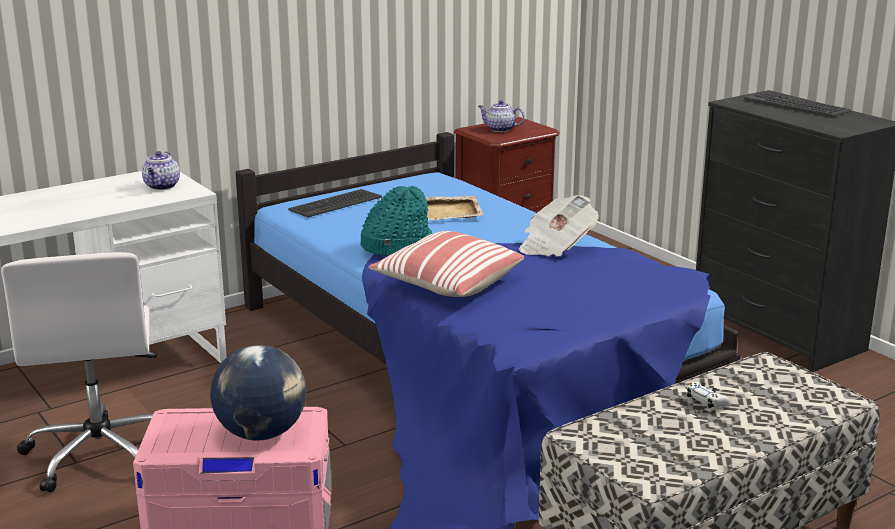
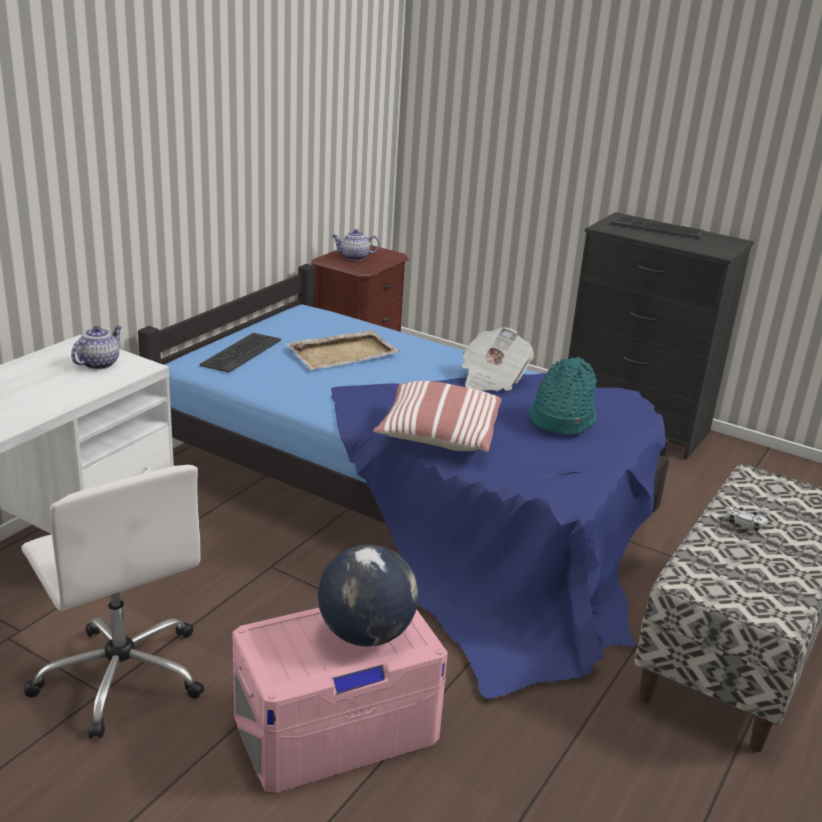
camera: 25 degrees left, 5 degrees up
(162, 186) = (99, 363): teapot -> teapot turned 135 degrees counterclockwise
(396, 245) = (347, 396): turquoise hat -> turquoise hat (560, 419)

